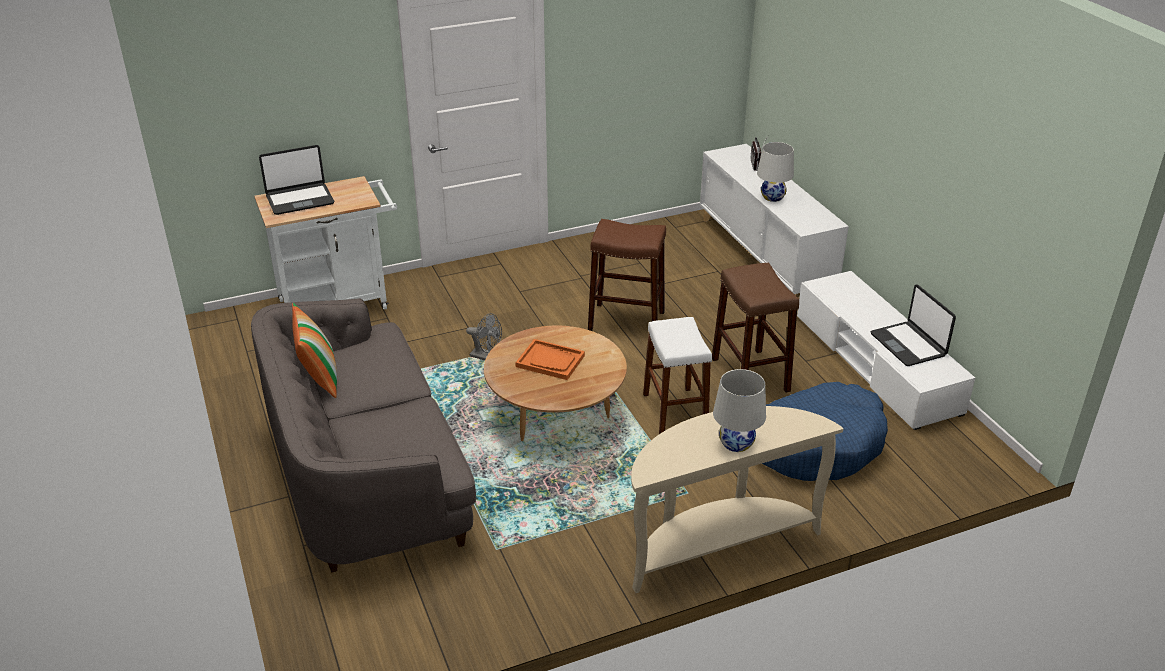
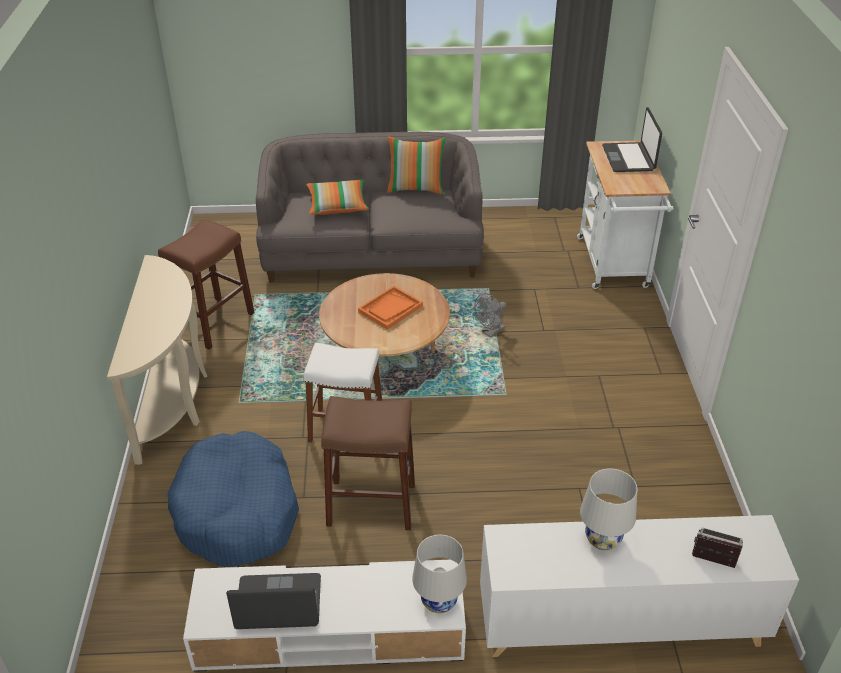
camera: 110 degrees right, 5 degrees up
(382, 428) = (338, 205): none -> pillow
(626, 321) = (512, 439): brown stool -> brown stool (213, 322)
(736, 443) = (144, 312): white table lamp -> white table lamp (439, 601)

